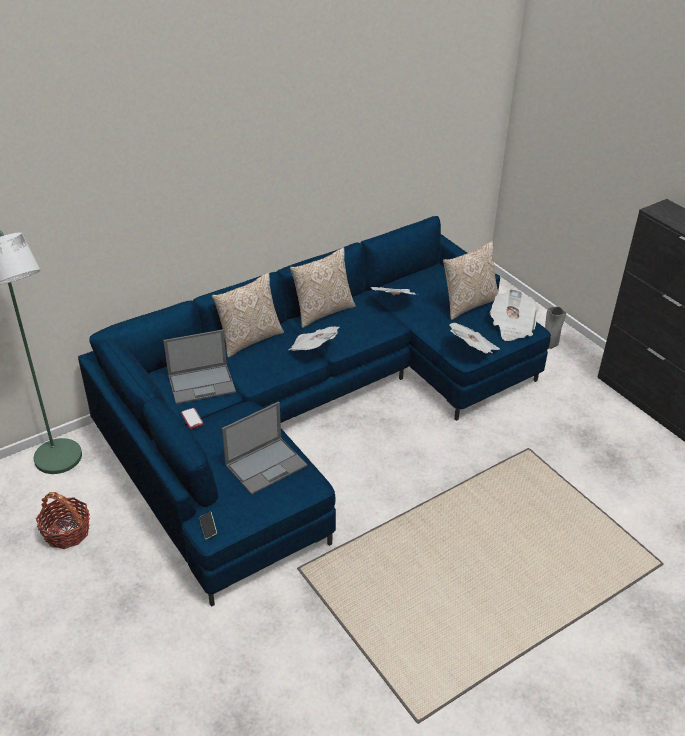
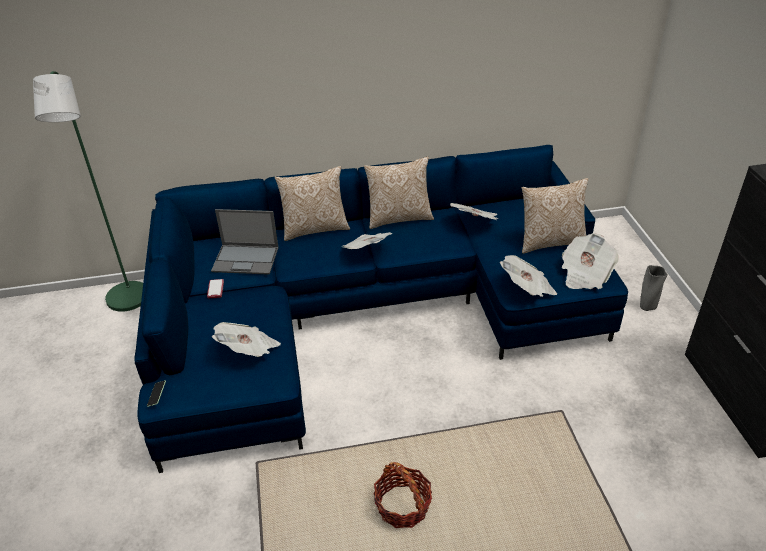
camera: 25 degrees right, 0 degrees up
(67, 532) = (91, 364): basket -> basket (403, 506)
(266, 465) = (249, 350): laptop -> newspaper

